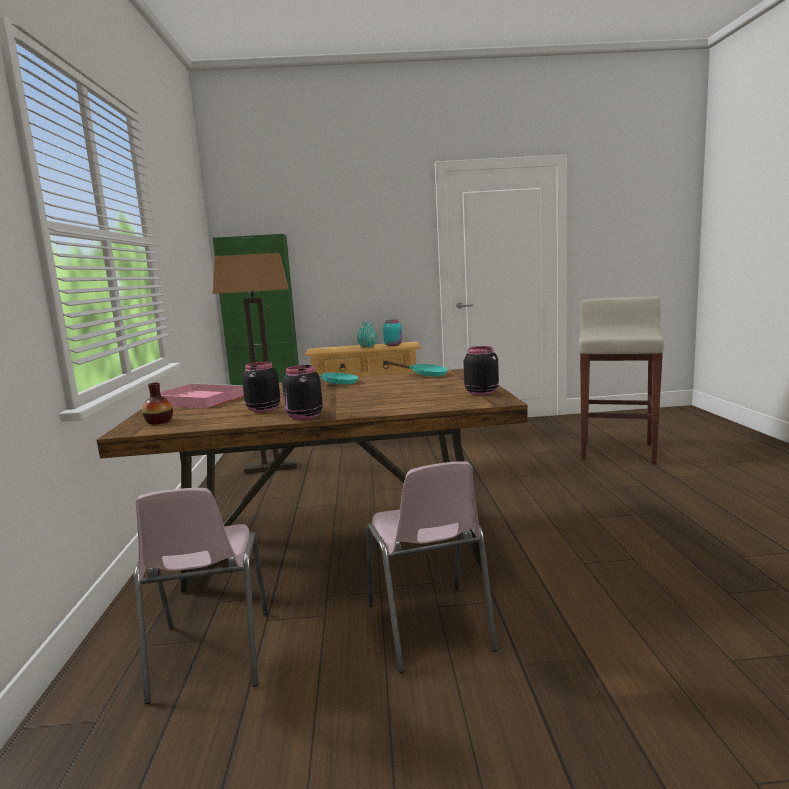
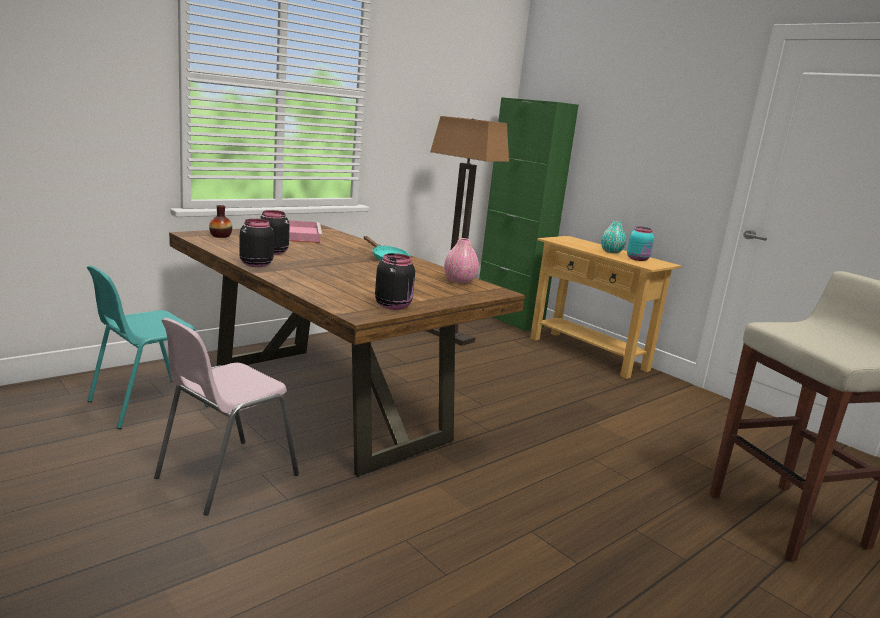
camera: 50 degrees right, 5 degrees up
(210, 655) = (146, 403): pink chair -> turquoise chair
(425, 375) = (459, 281): turquoise frying pan -> pink vase

